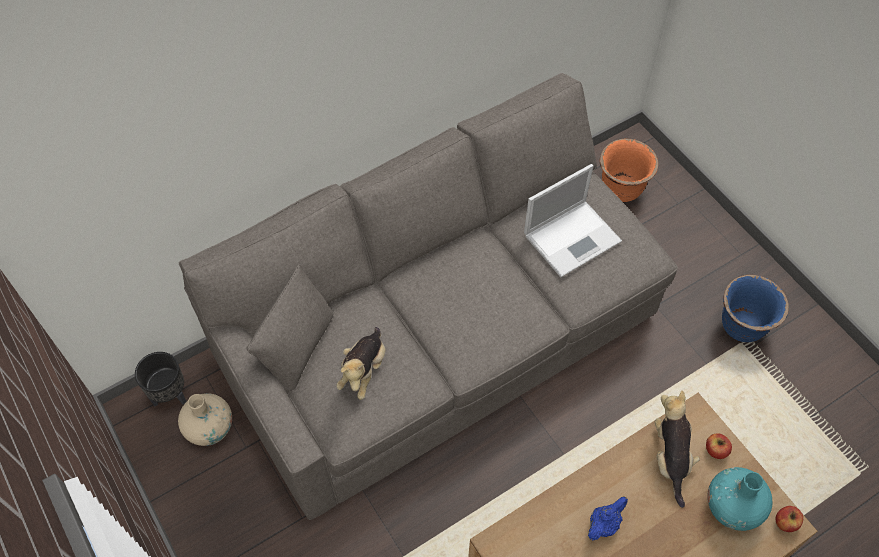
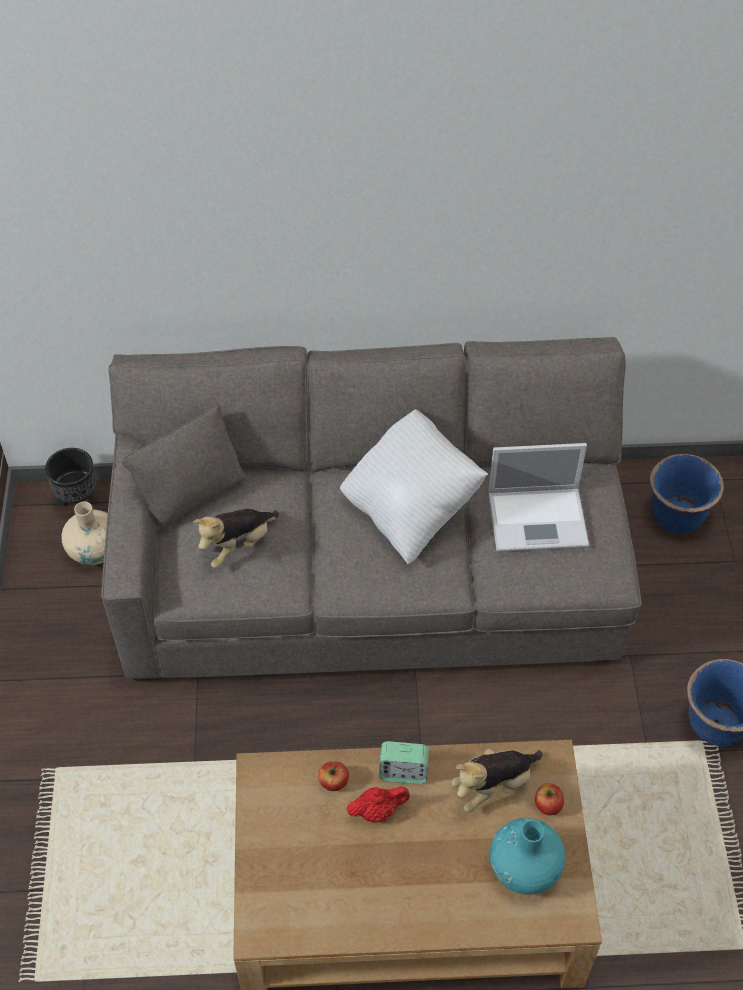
camera: 30 degrees right, 5 degrees down
(477, 274) = (411, 508): none -> white pillow
(602, 483) = (403, 772): none -> alarm clock
(604, 524) = (377, 811): blue teapot -> red teapot
(621, 190) = (676, 517): orange planter -> blue planter
(670, 457) = (493, 785): plush toy -> plush toy turned 150 degrees counterclockwise
(785, 522) = (572, 914): apple -> apple (333, 782)

